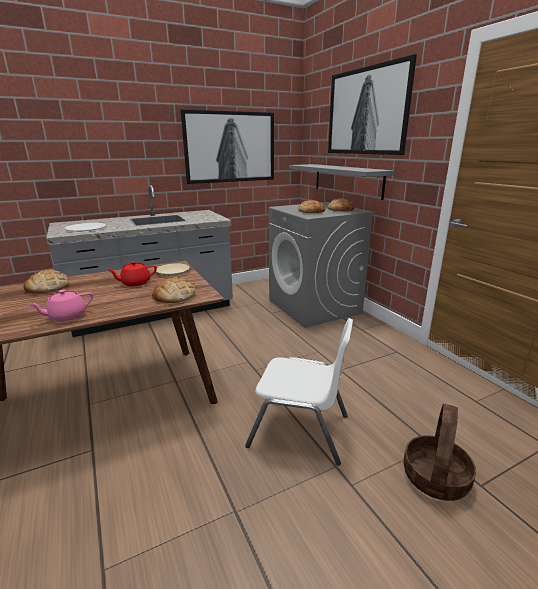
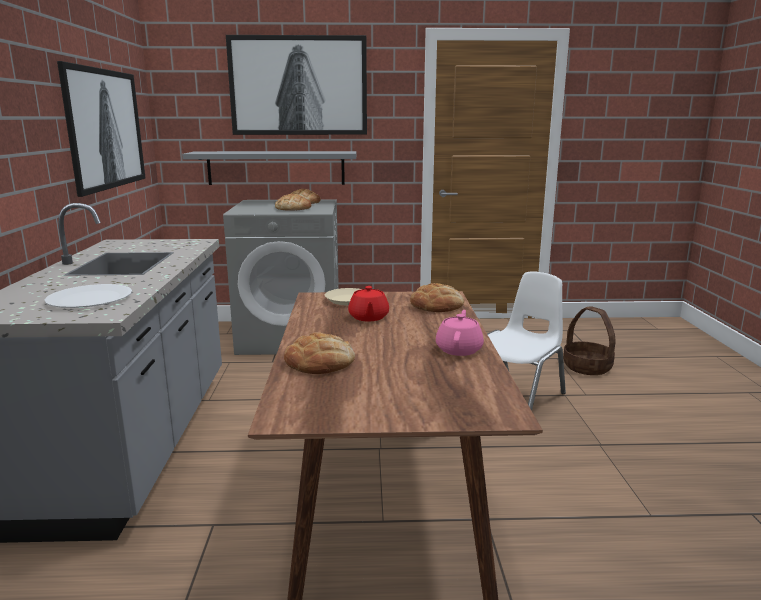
camera: 65 degrees left, 5 degrees down
(66, 316) = (459, 349): pink teapot -> pink teapot turned 150 degrees counterclockwise

